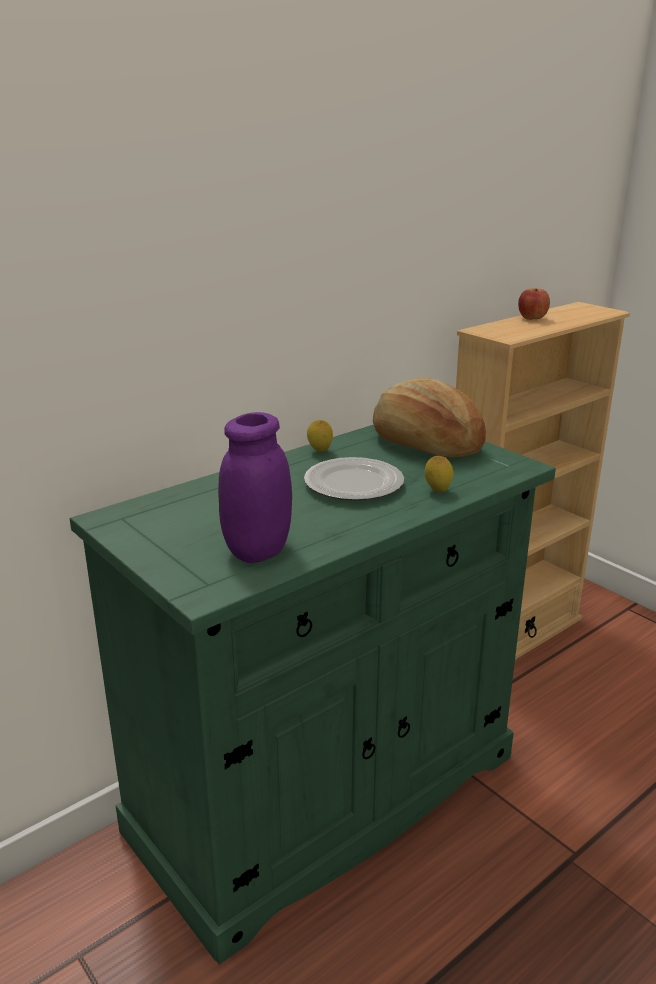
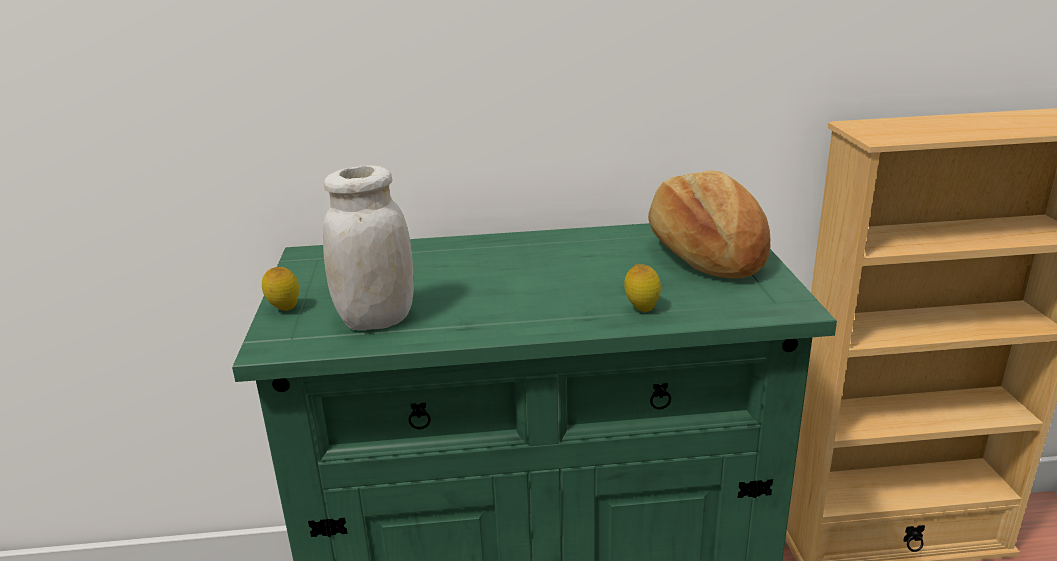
camera: 35 degrees right, 0 degrees up
(258, 551) = (376, 320): purple jar -> white jar
(320, 452) = (578, 238): lemon -> lemon (284, 310)
(352, 484) = (561, 279): plate -> none
(532, 318) = (959, 120): apple -> none

